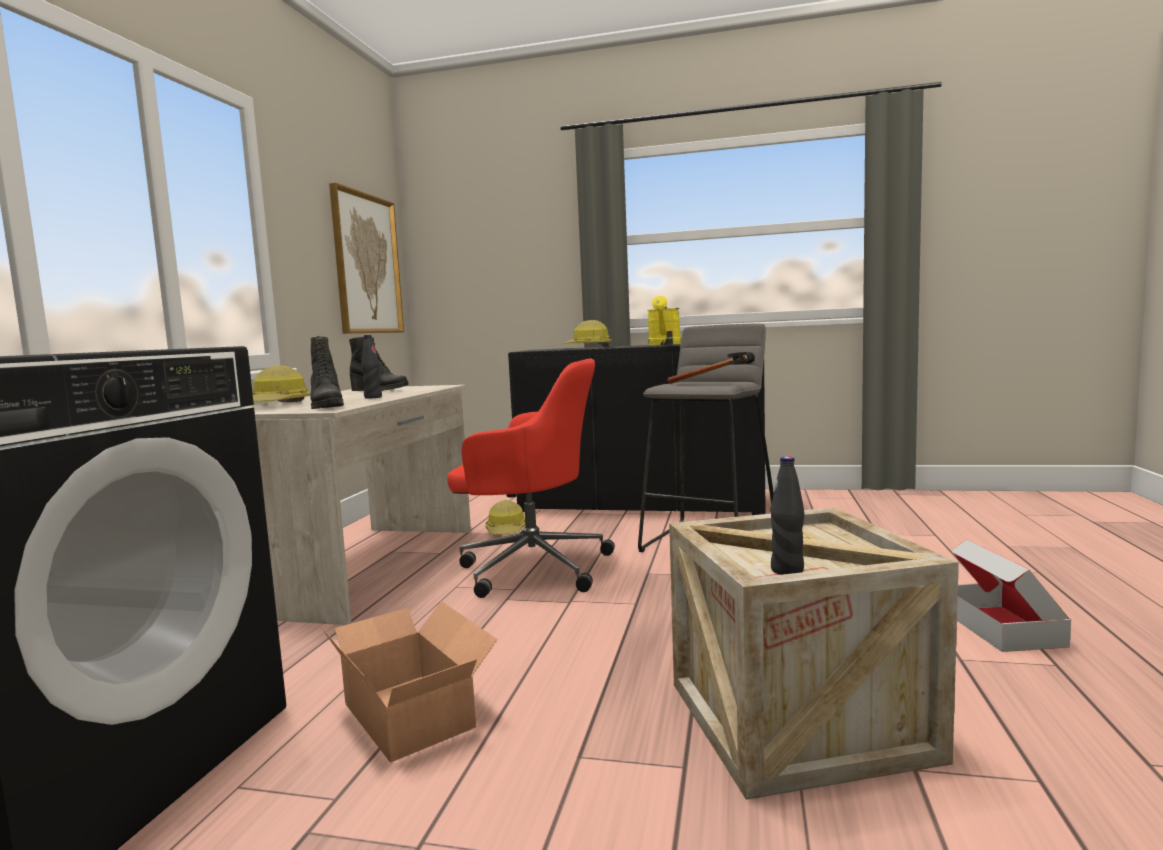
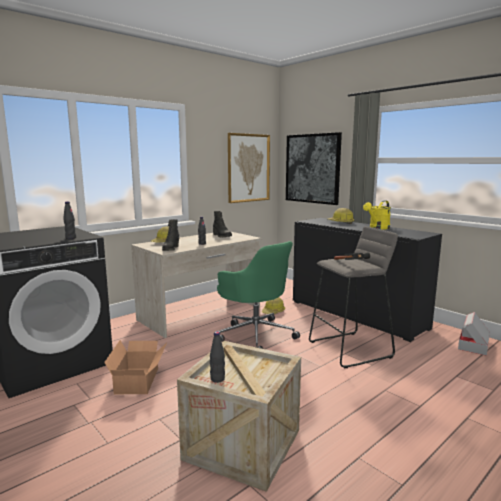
camera: 35 degrees right, 5 degrees up
(152, 349) = (70, 238): none -> black bottle
(489, 266) = (312, 168): none -> picture
(531, 567) = (255, 334): red office chair -> green office chair
(1001, 627) = (414, 454): cardboard box -> cardboard box (473, 345)

